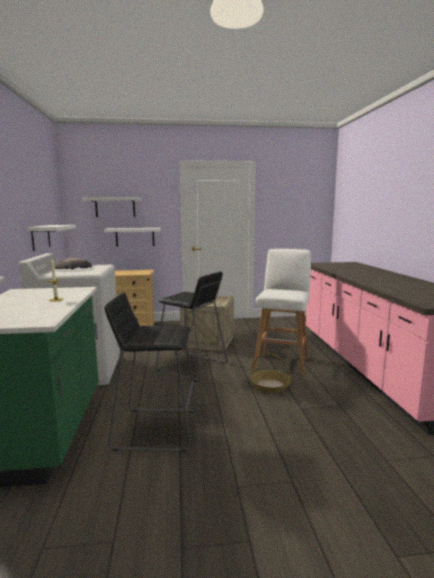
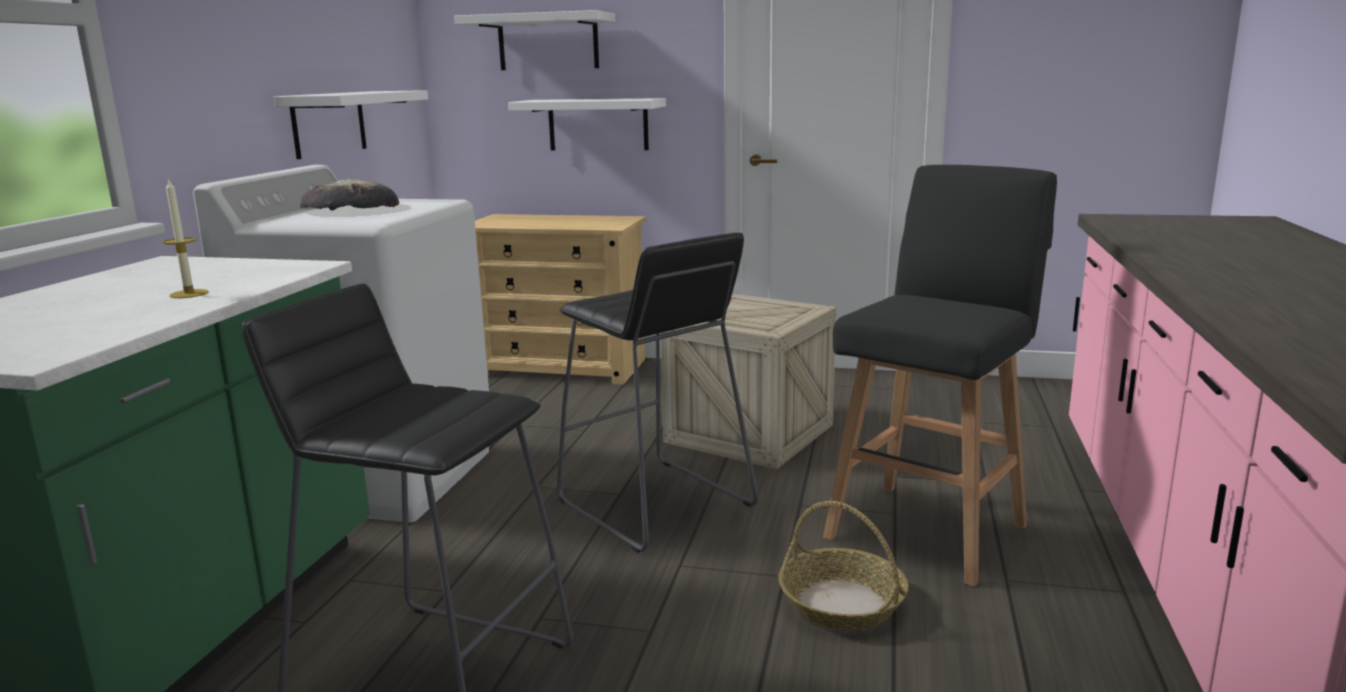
camera: 20 degrees right, 5 degrees up
(282, 362) = (929, 528): white stool -> black stool

